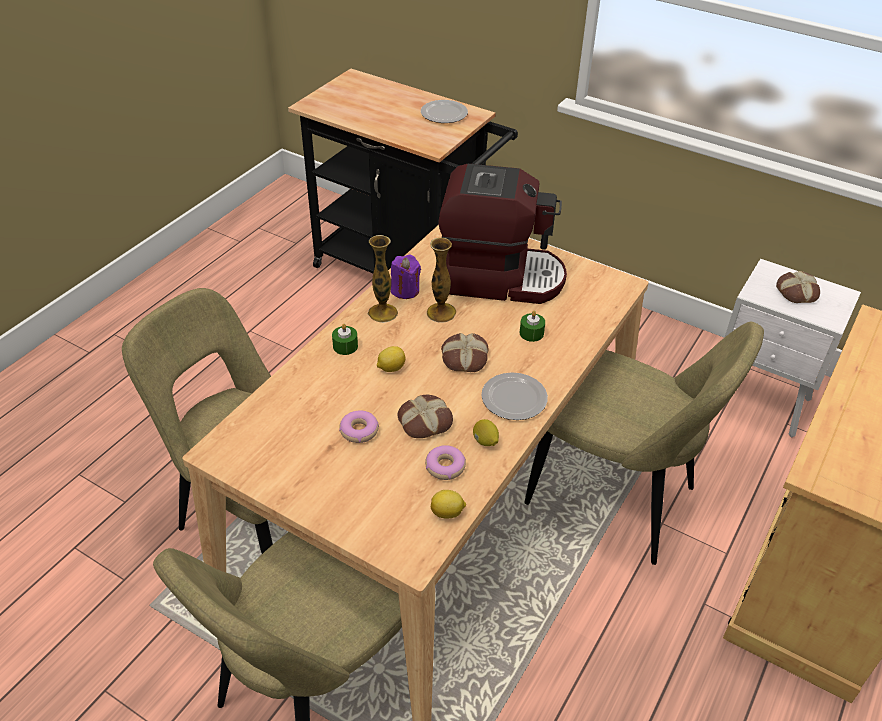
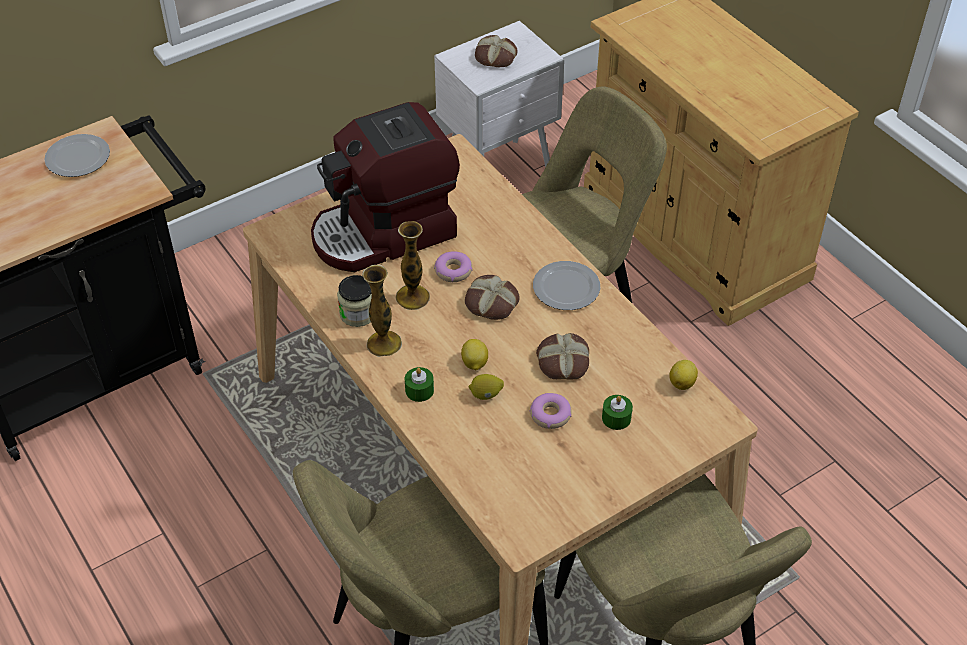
camera: 65 degrees left, 5 degrees up
(405, 290) = (358, 314): purple candle -> jar
(445, 466) = (627, 366): donut -> donut (453, 271)
(485, 441) = (610, 327): lemon -> lemon (486, 394)
(500, 277) = (385, 233): coffee machine -> coffee machine turned 150 degrees counterclockwise
(531, 333) = (484, 242): green candle -> green candle (616, 418)

